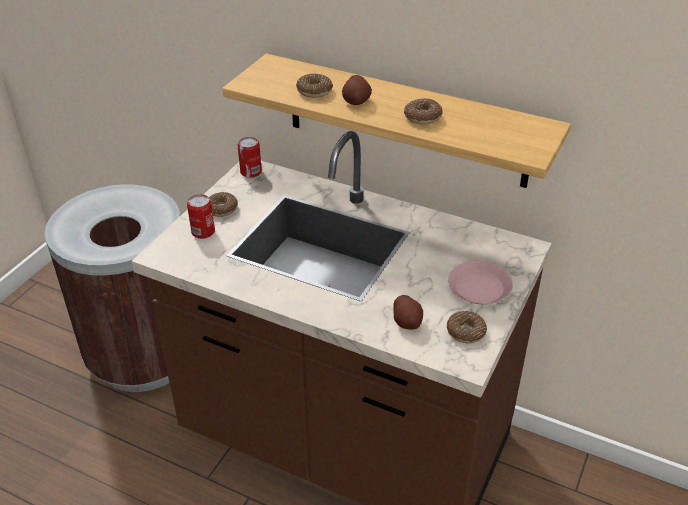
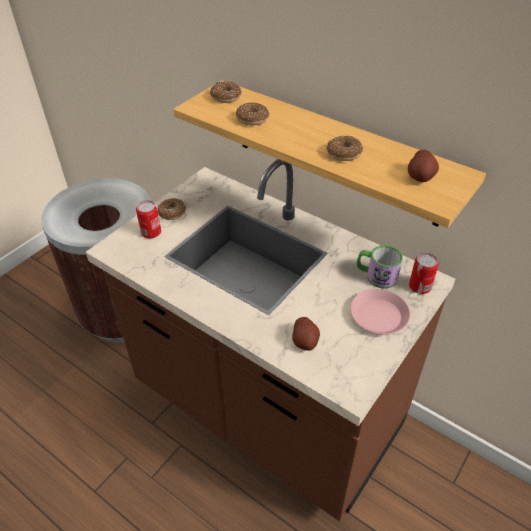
camera: 10 degrees right, 5 degrees up
(251, 172) = (205, 182): can -> can (420, 286)
(356, 101) = (287, 132): potato -> potato (420, 176)
(465, 332) = (356, 359): donut -> donut (225, 97)
(467, 249) = (376, 275): none -> mug

